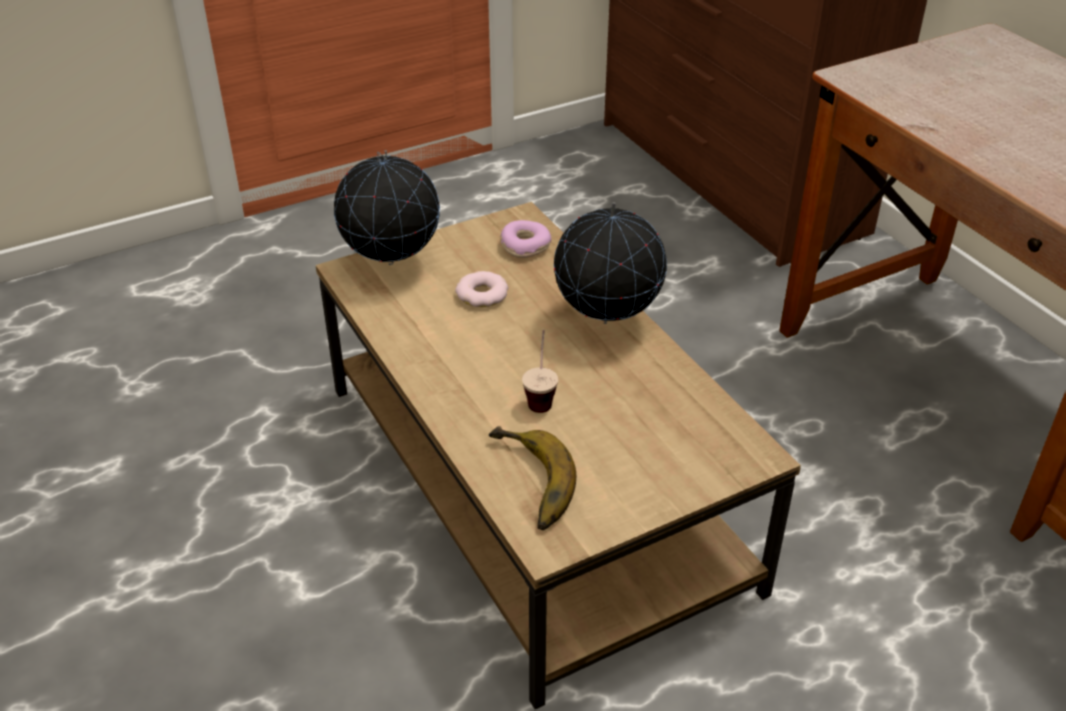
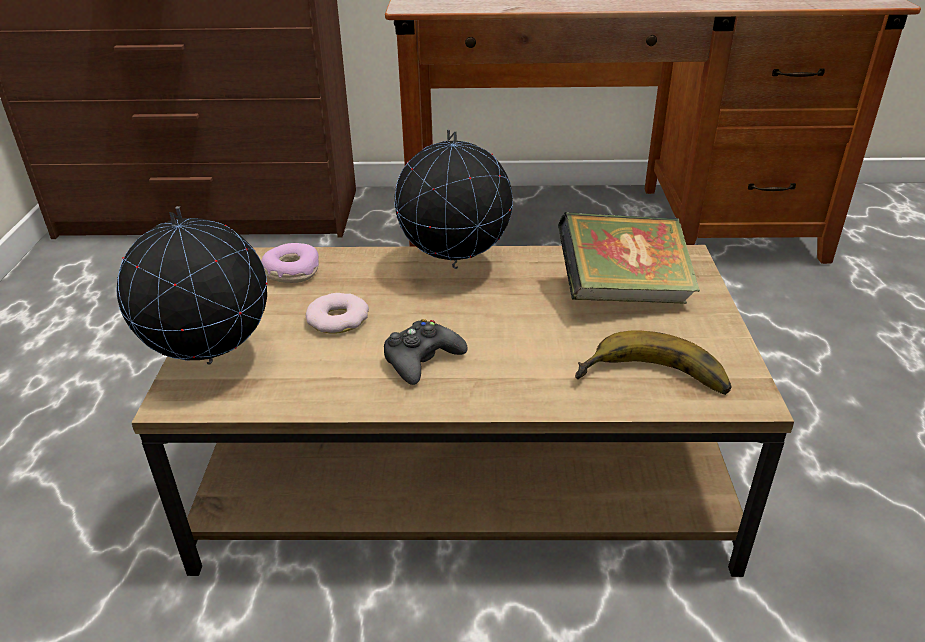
camera: 60 degrees left, 5 degrees down
(464, 353) = (422, 360): none -> black game controller
(541, 395) = (529, 334): cup -> none
(649, 431) = (623, 294): none -> book

